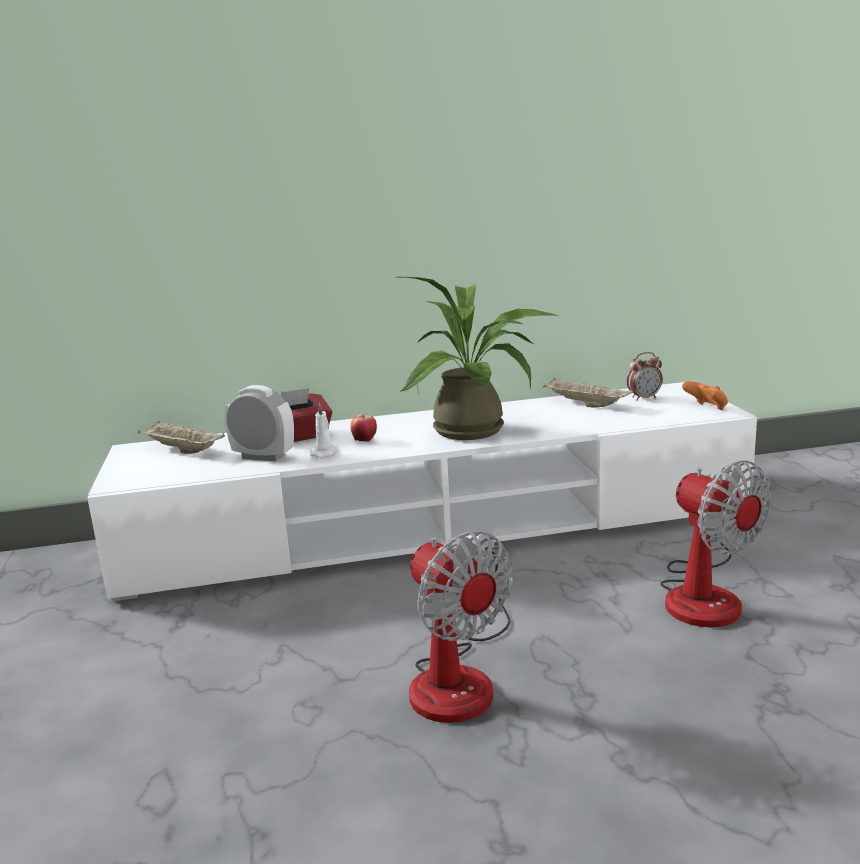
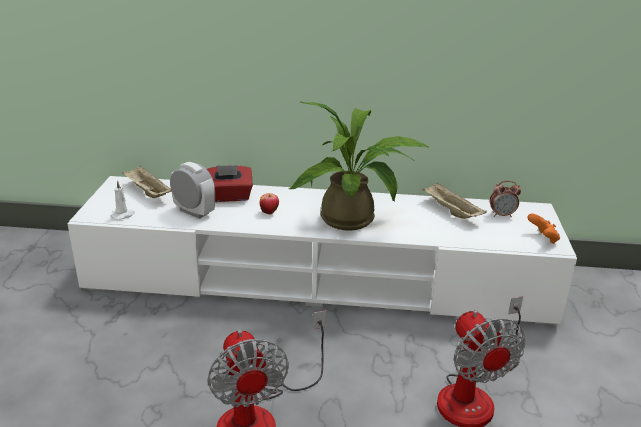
camera: 15 degrees right, 10 degrees up
(325, 453) = (235, 218): white candle -> white candle (123, 215)

